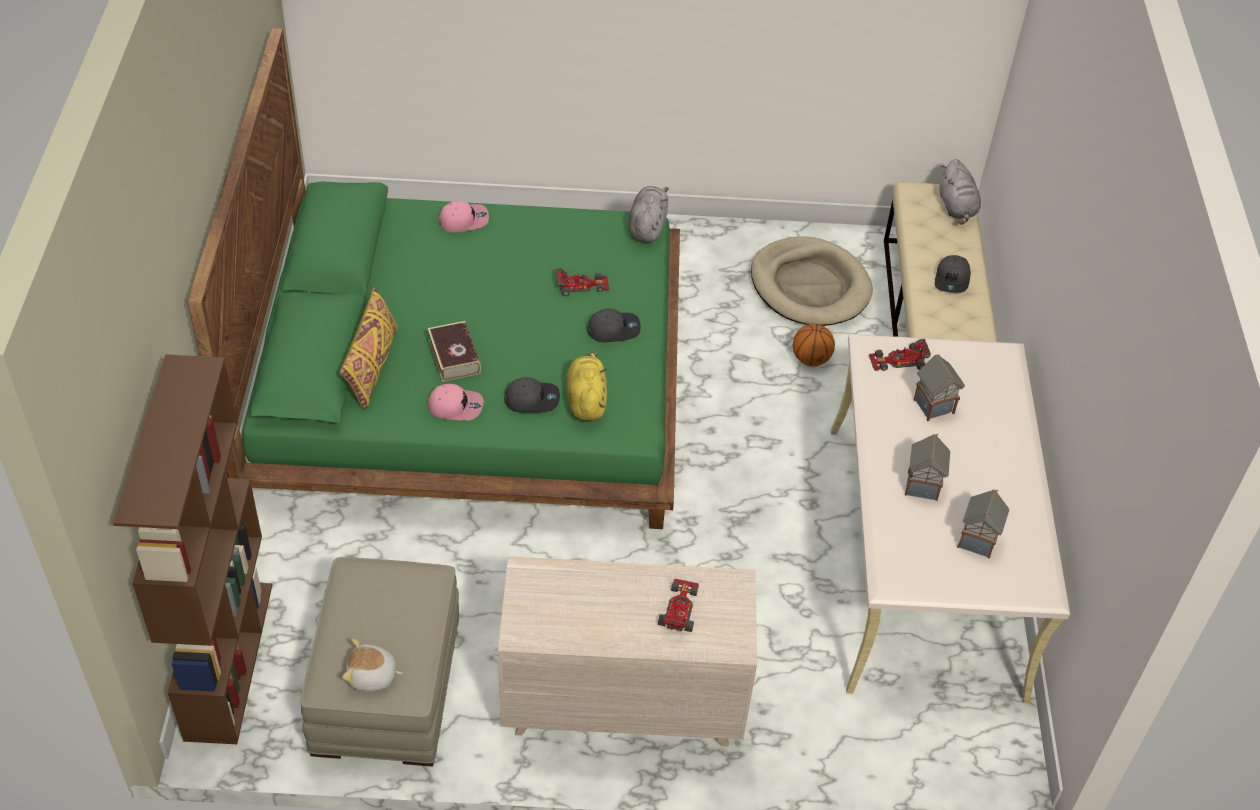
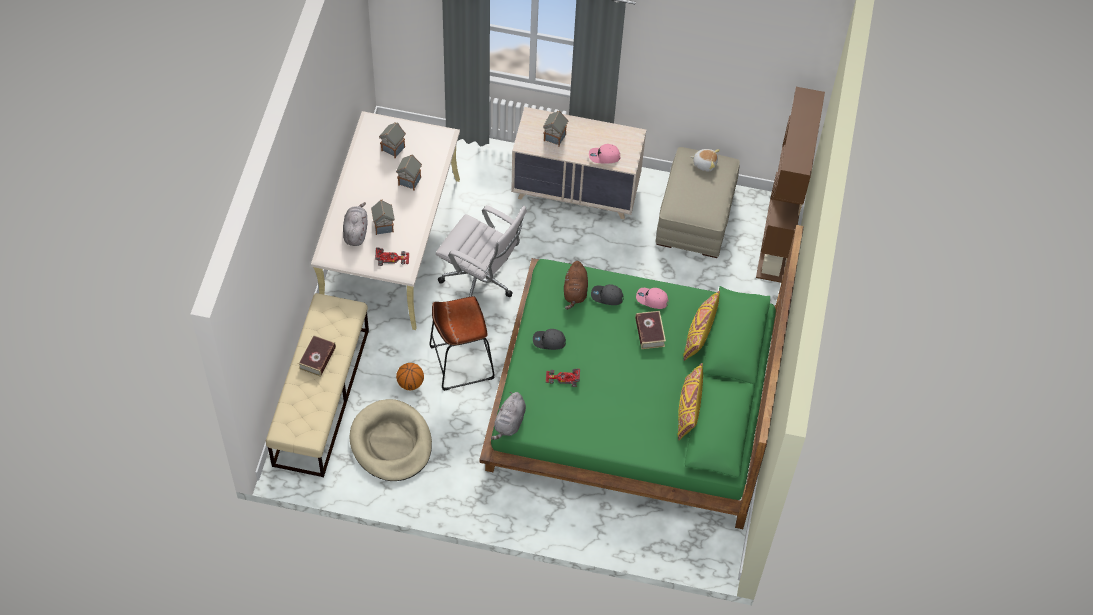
camera: 170 degrees left, 10 degrees up
(385, 267) = (688, 409): none -> yellow pillow
(463, 220) = (633, 443): pink cap -> pink cap (604, 156)
(586, 400) = (575, 292): yellow plush toy -> brown plush toy
(679, 607) = (554, 137): toy car -> toy house
(745, 395) = (461, 362): none -> brown stool
(750, 516) = (481, 281): none -> white office chair
(952, 279) = (317, 358): grey cap -> book
(957, 207) = (287, 419): grey plush toy -> grey plush toy (355, 231)

